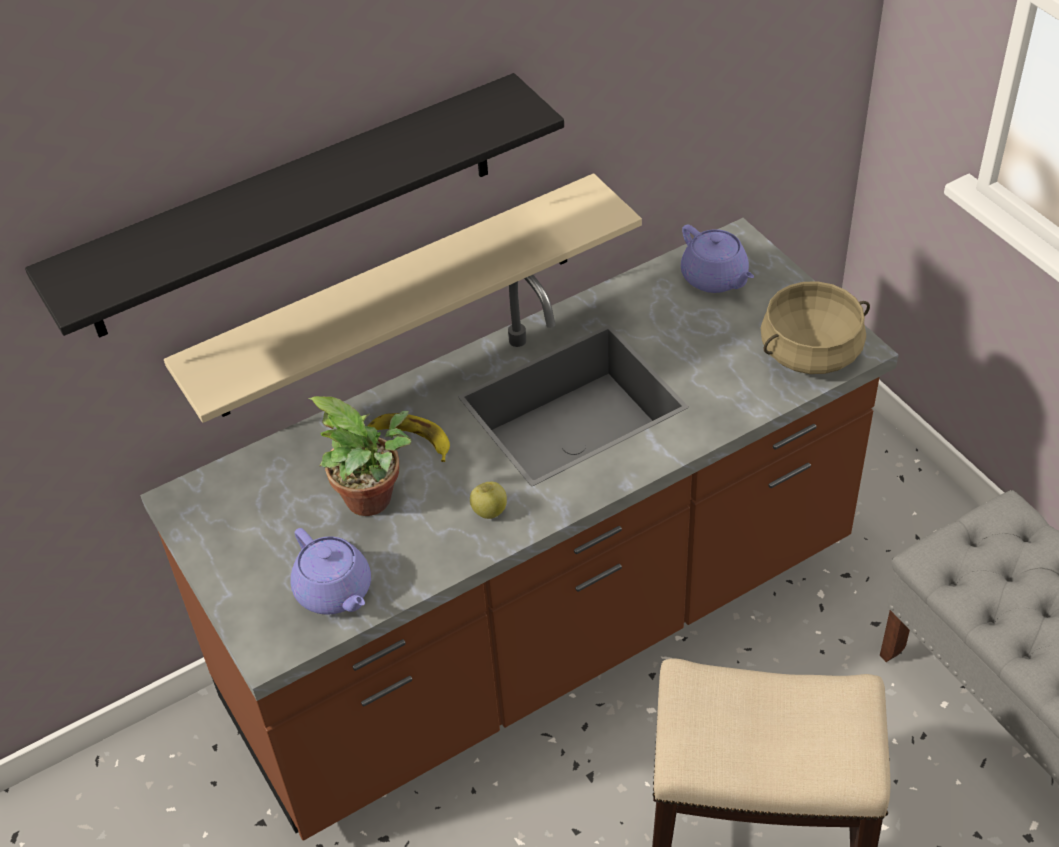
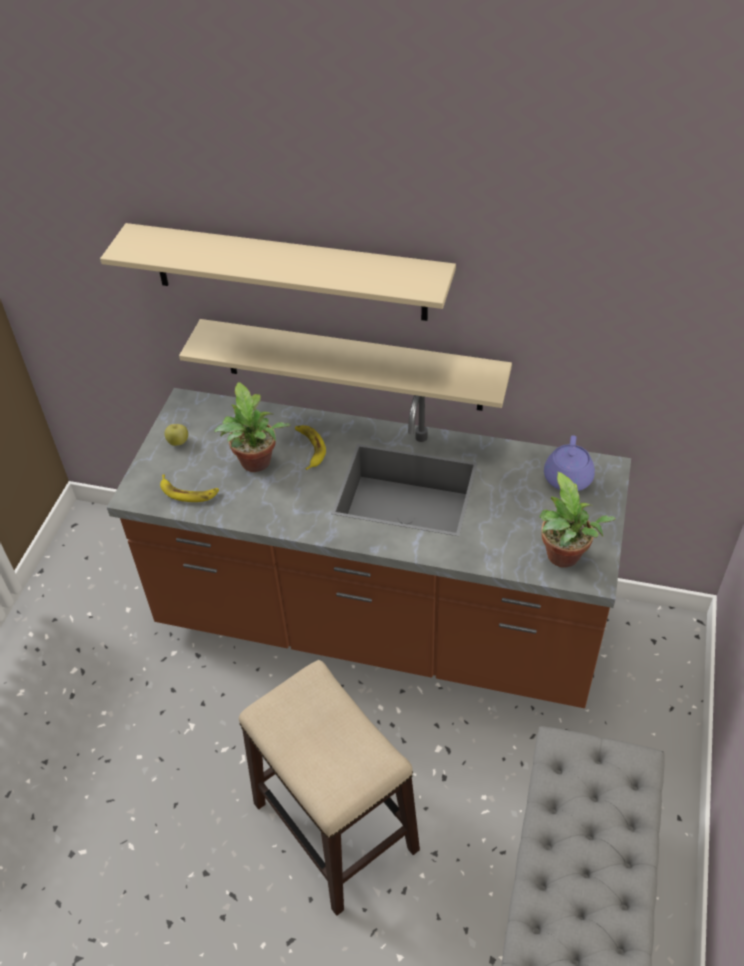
camera: 45 degrees right, 0 degrees up
(292, 208) = (288, 272): black shelf -> beige shelf
(334, 591) = (188, 492): purple teapot -> banana
(489, 511) = (297, 510): apple -> apple (178, 442)
(810, 352) = (564, 559): beige cooking pot -> potted plant

